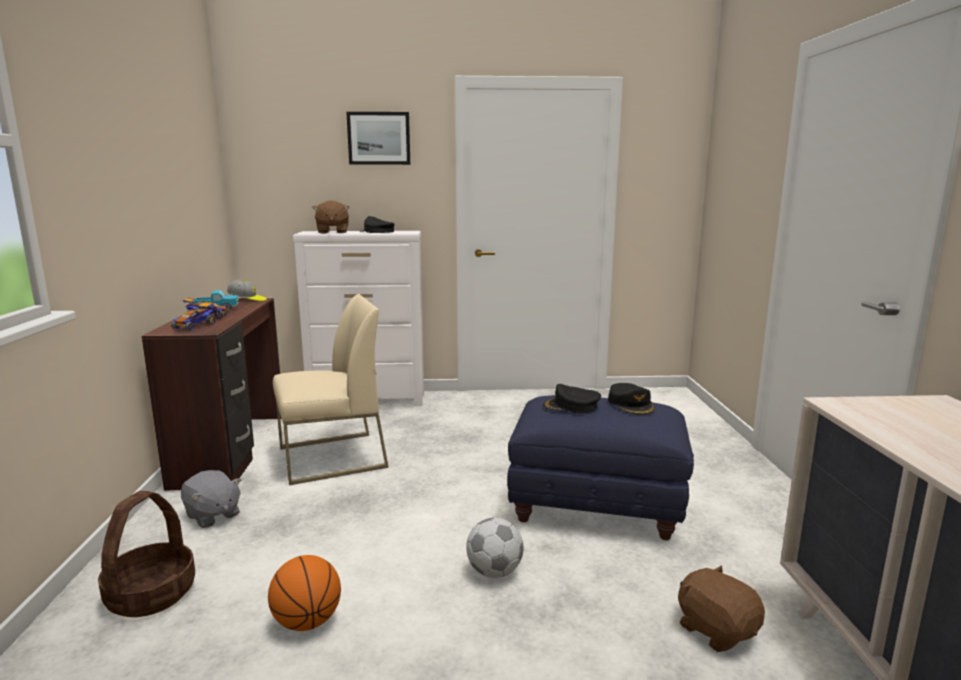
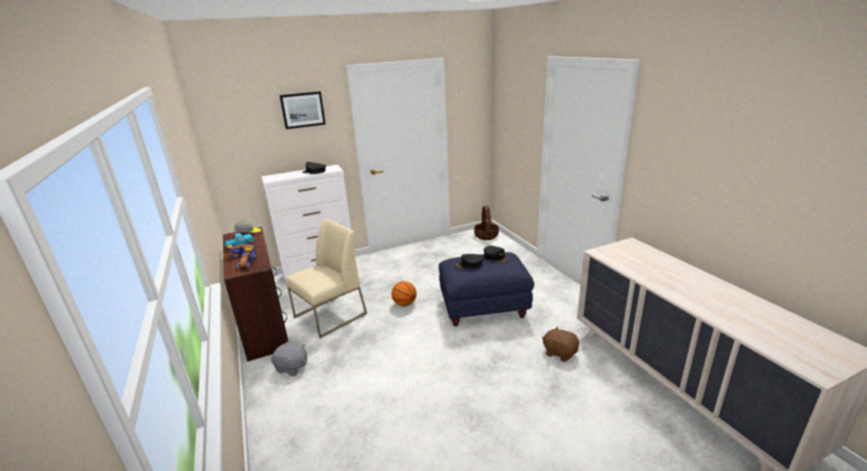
camera: 20 degrees left, 10 degrees up
(151, 594) = (300, 417): basket -> basket (486, 236)
(307, 622) = (390, 404): basketball -> basketball (405, 304)
(332, 232) = (285, 176): brown plush toy -> none
(494, 571) = (458, 354): football -> none

